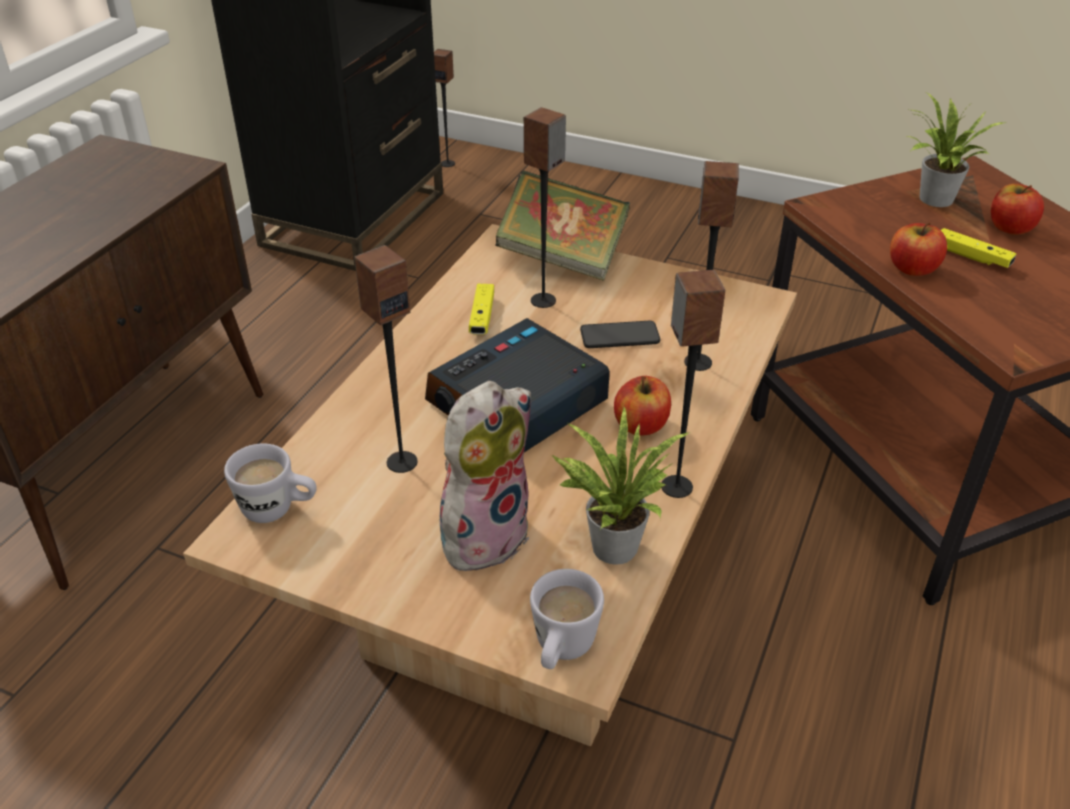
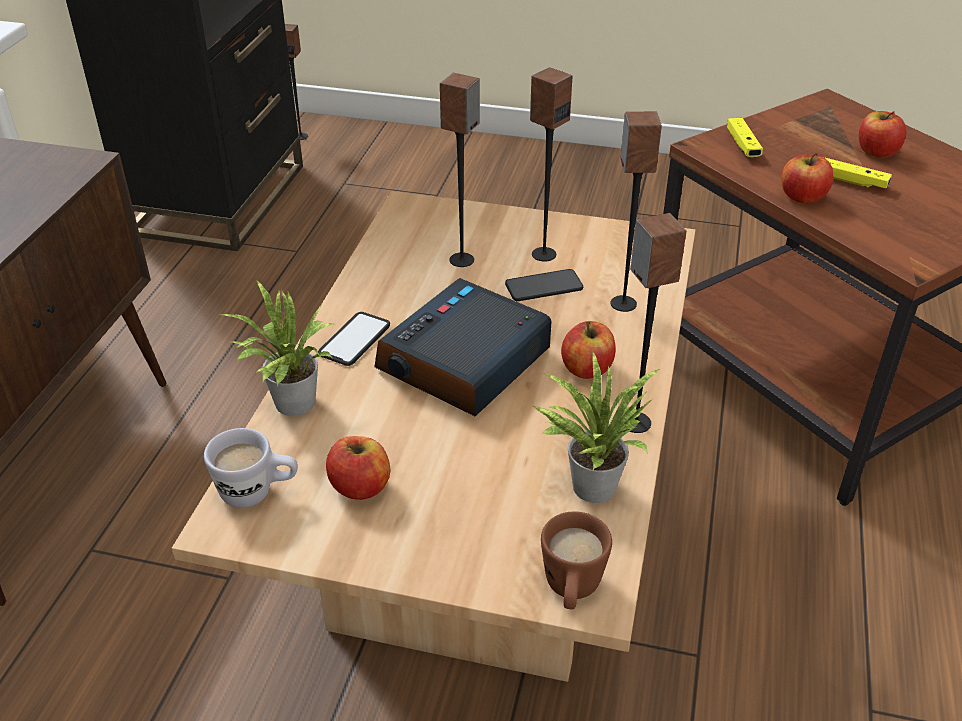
camera: 10 degrees left, 0 degrees up
(379, 517) = (360, 486): none -> apple
(401, 462) = (367, 430): speaker -> speaker (543, 254)
(414, 369) = (354, 340): none -> phone
(482, 317) = (407, 282): yellow game controller -> yellow game controller (742, 145)
(484, 534) = (467, 490): plush toy -> none
(561, 651) = (571, 591): white mug -> brown mug
(562, 258) = (468, 218): book -> none
(932, 200) = (802, 132): potted plant -> potted plant (290, 405)

